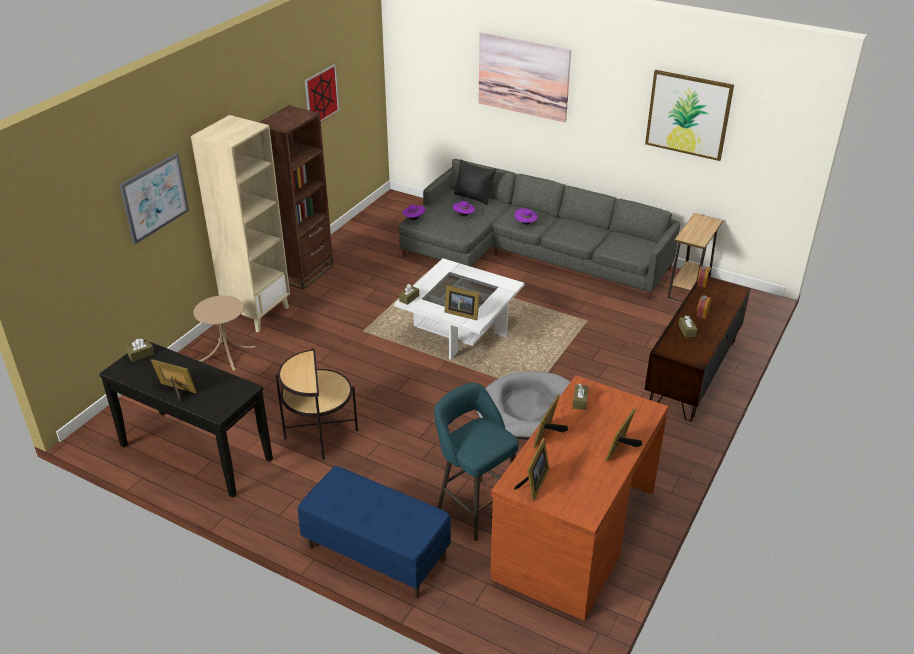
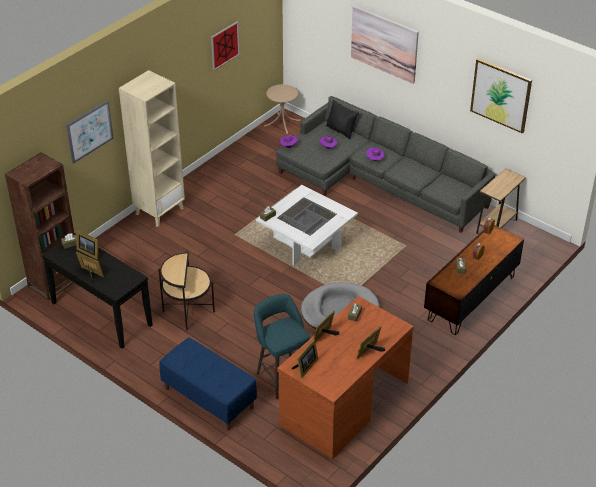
camera: 10 degrees right, 5 degrees up
(226, 354) = (132, 242): beige side table -> beige side table (282, 123)
(304, 272) = (200, 179): brown bookcase -> brown bookcase (55, 282)
(461, 313) = (303, 233): picture frame -> picture frame (88, 252)

